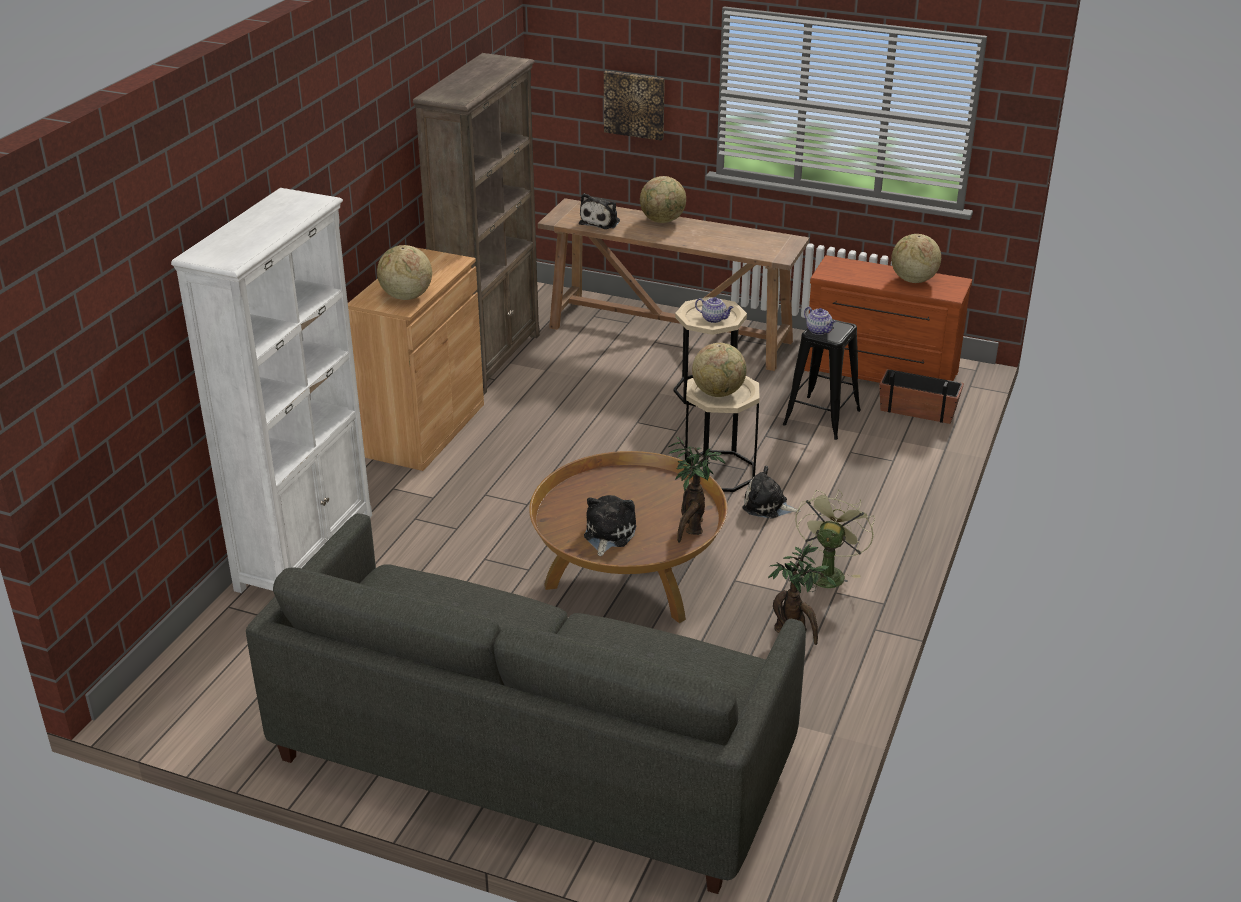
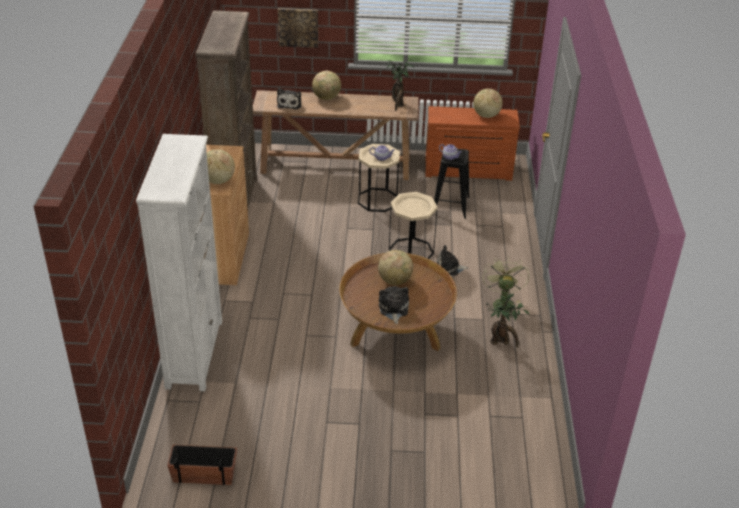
camera: 20 degrees left, 5 degrees up
(531, 757) = (400, 451): grey sofa -> none
(691, 529) = (437, 296): potted plant -> potted plant (398, 104)
(718, 393) = (411, 207): globe -> globe (395, 280)
(918, 410) = (500, 191): planter -> planter (204, 474)

